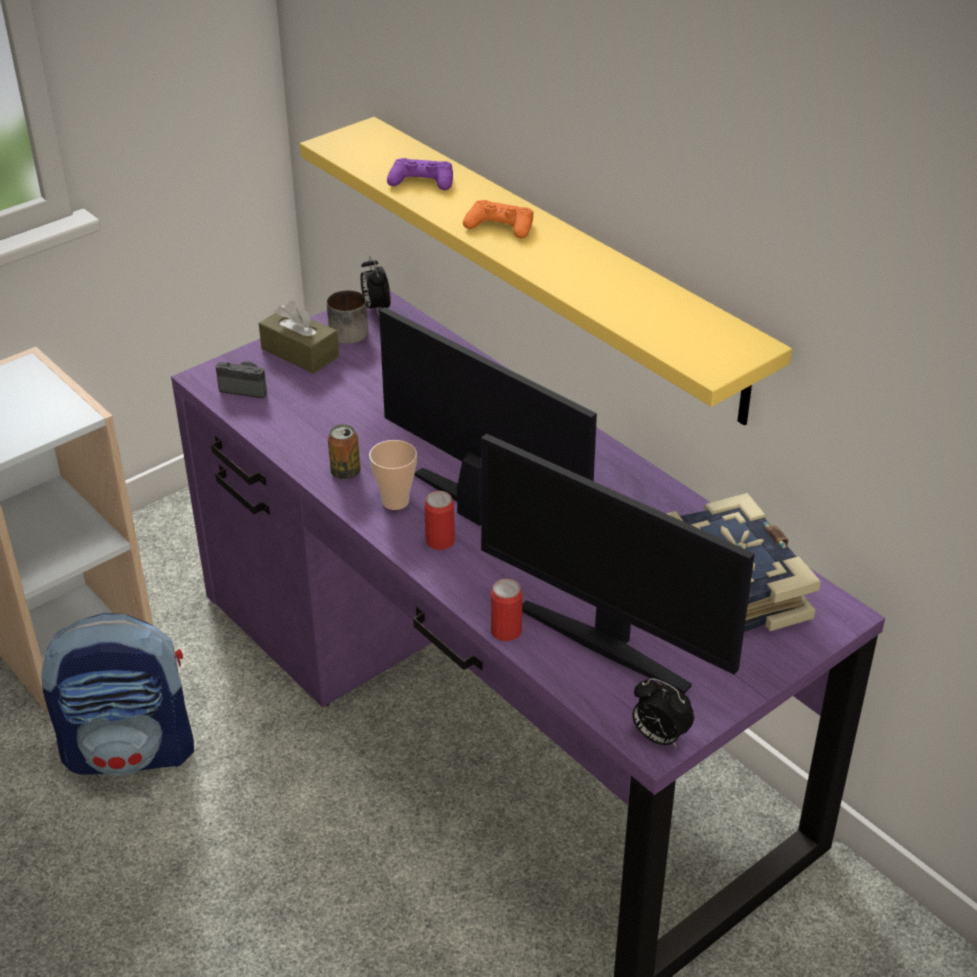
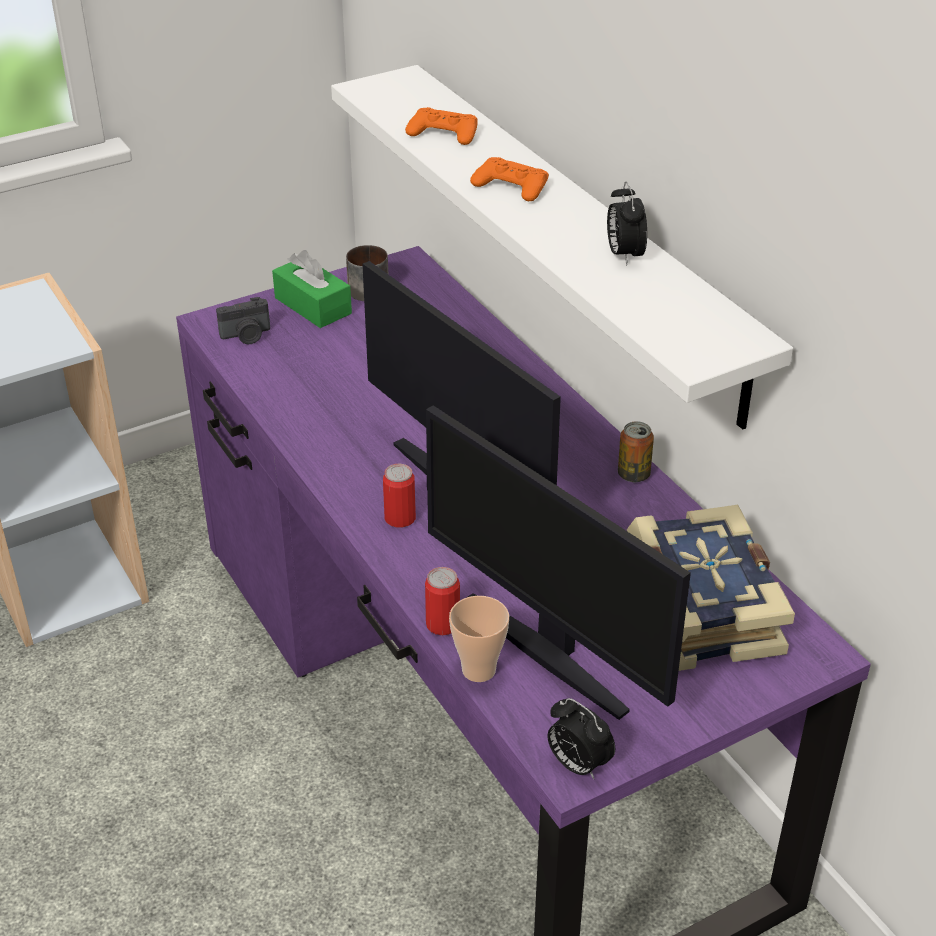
camera: 10 degrees right, 0 degrees up
(132, 750) = (97, 696): backpack -> none
(245, 388) = (246, 336): camera -> camera turned 135 degrees clockwise
(300, 353) = (313, 306): brown tissue box -> green tissue box
(345, 473) = (322, 434): can -> can (633, 474)
(376, 307) = (404, 267): alarm clock -> alarm clock (624, 255)
(395, 501) = (365, 470): cup -> cup (478, 670)
(422, 181) = (444, 133): purple game controller -> orange game controller
(557, 264) = (574, 234): yellow shelf -> white shelf

